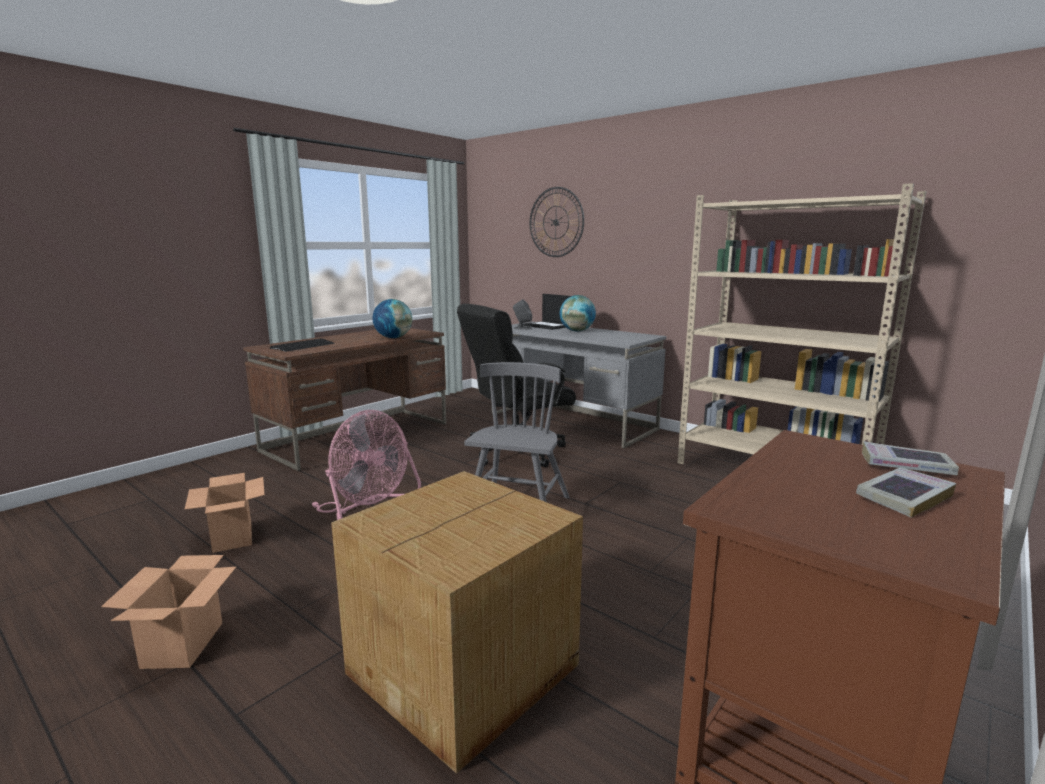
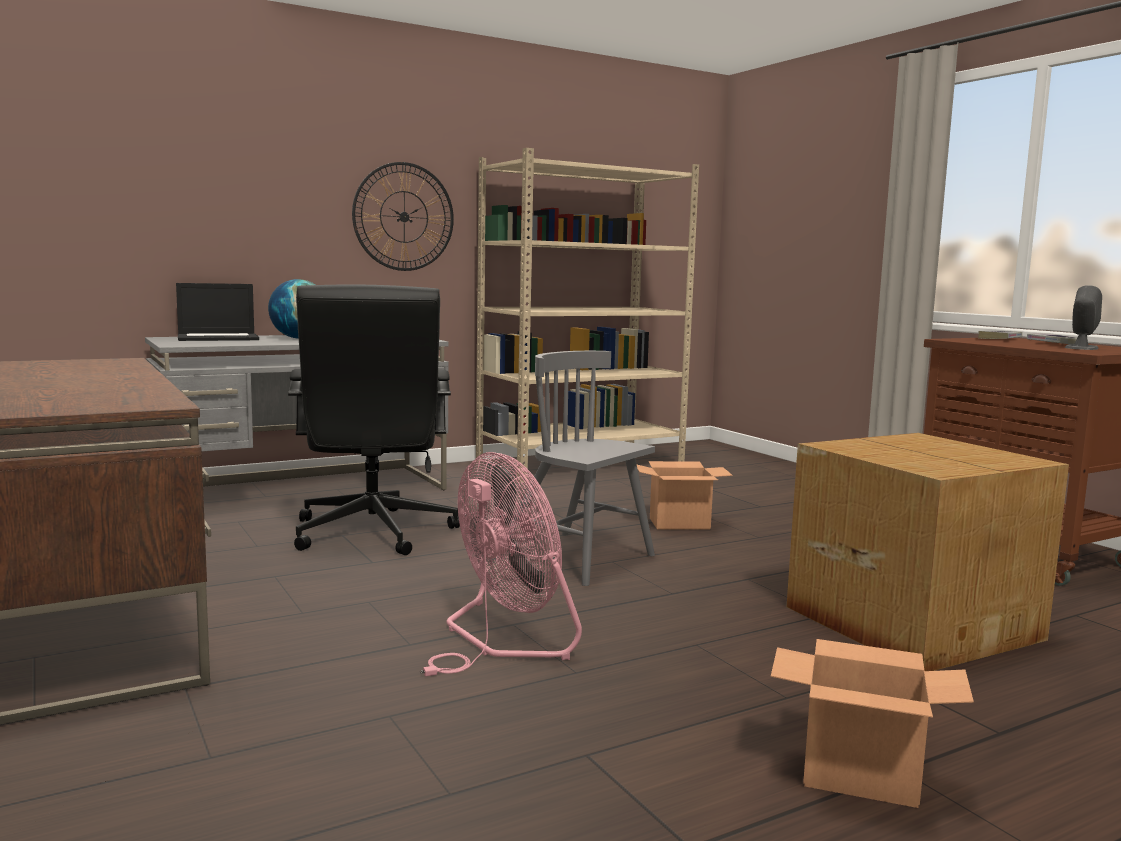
camera: 70 degrees left, 5 degrees down
(233, 538) = (507, 750): cardboard box -> cardboard box (680, 524)
(303, 346) = (79, 397): keyboard -> none
(393, 338) = (129, 370): globe -> none
(522, 328) = (212, 343): grey speaker -> grey speaker (1081, 348)
(556, 222) = (187, 156): wall clock -> wall clock (404, 217)

